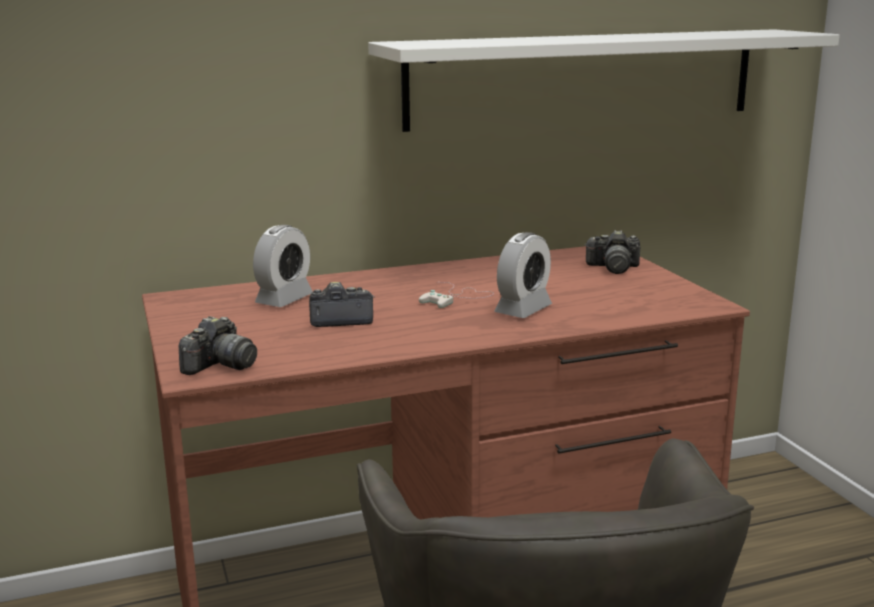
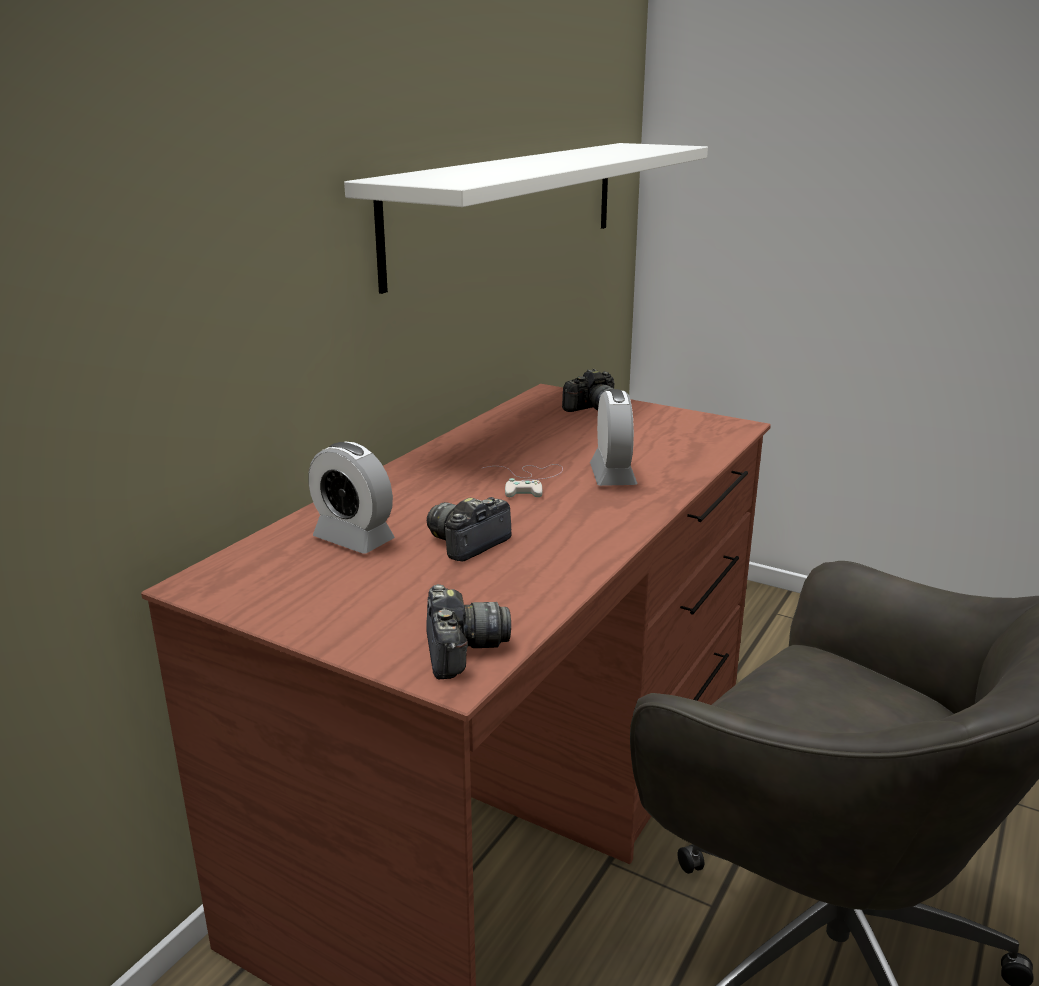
camera: 40 degrees left, 5 degrees up
(284, 299) = (353, 539): alarm clock -> alarm clock turned 135 degrees clockwise

